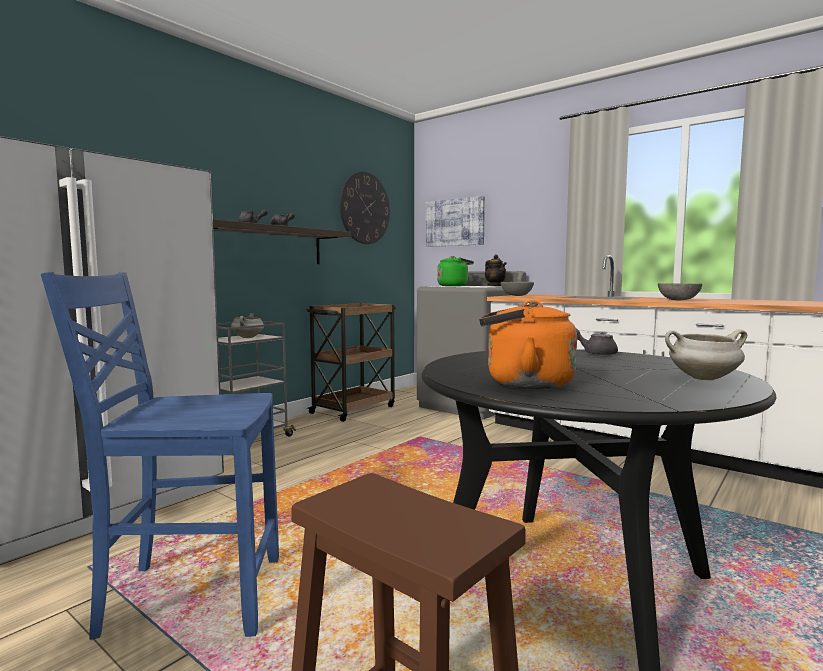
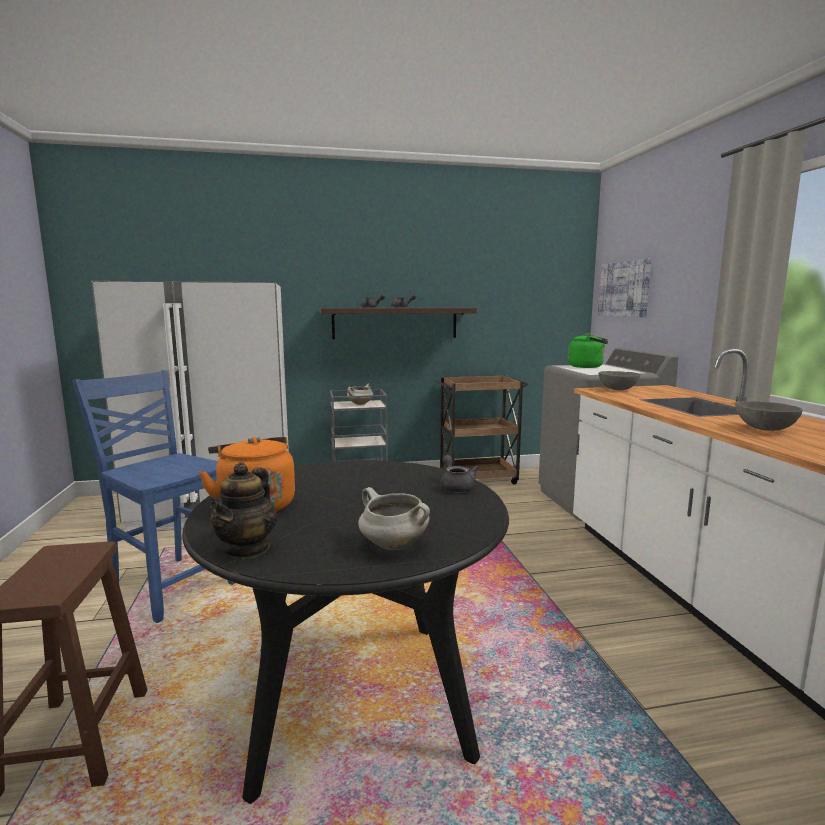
camera: 40 degrees right, 5 degrees up
(365, 208) = (518, 278): wall clock -> none
(495, 286) = (628, 371): teapot -> teapot (247, 548)

